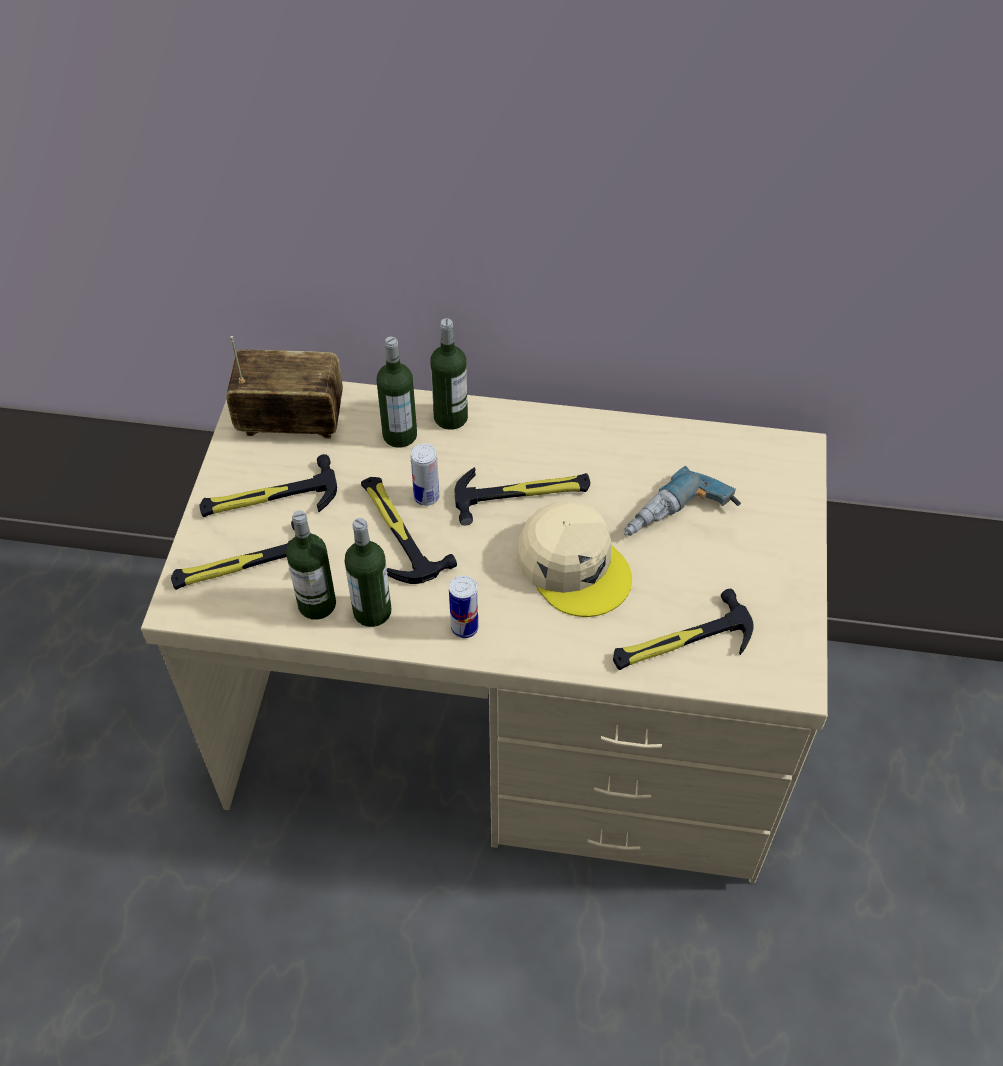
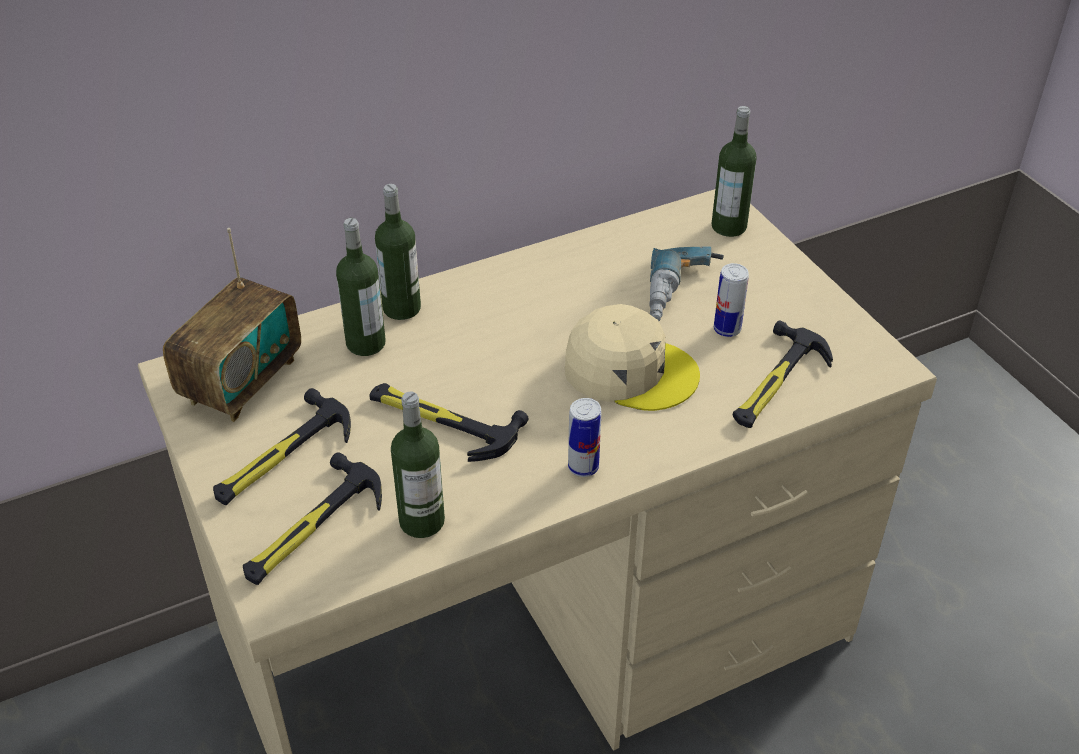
camera: 35 degrees left, 10 degrees down
(291, 422) = (242, 381): radio -> radio turned 150 degrees clockwise
(372, 611) = (483, 499): bottle -> bottle (729, 226)
(426, 497) = (442, 381): can -> can (727, 329)
(522, 493) = (528, 337): hammer -> none

